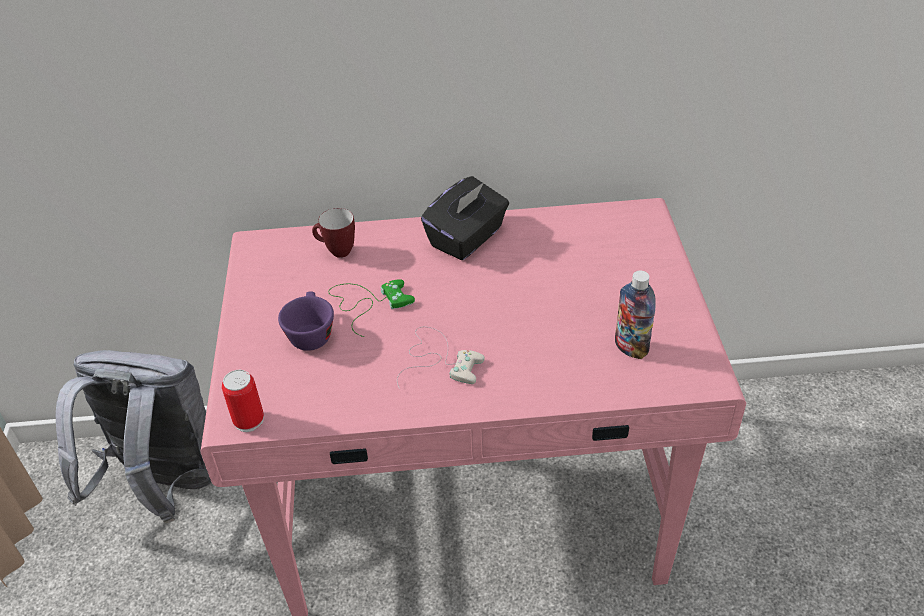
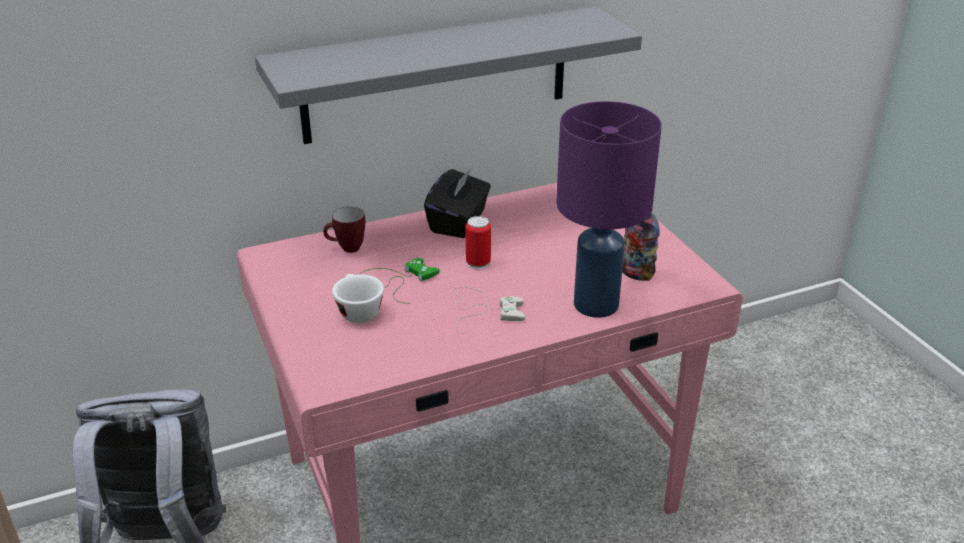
camera: 20 degrees left, 10 degrees down
(249, 420) = (337, 382): can -> can (478, 263)
(310, 333) = (357, 310): purple cup -> white cup
(456, 73) = (436, 75): none -> grey shelf
(564, 378) = (595, 303): none -> purple table lamp

